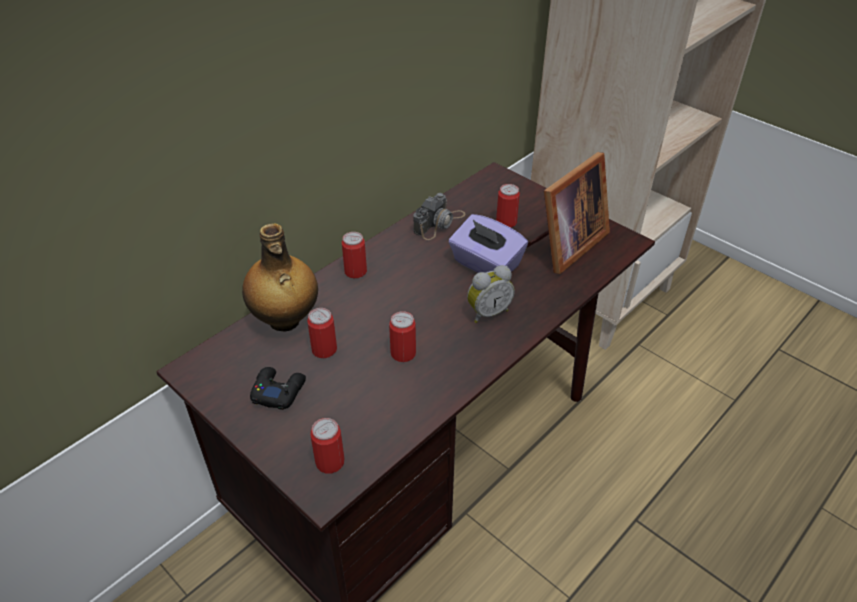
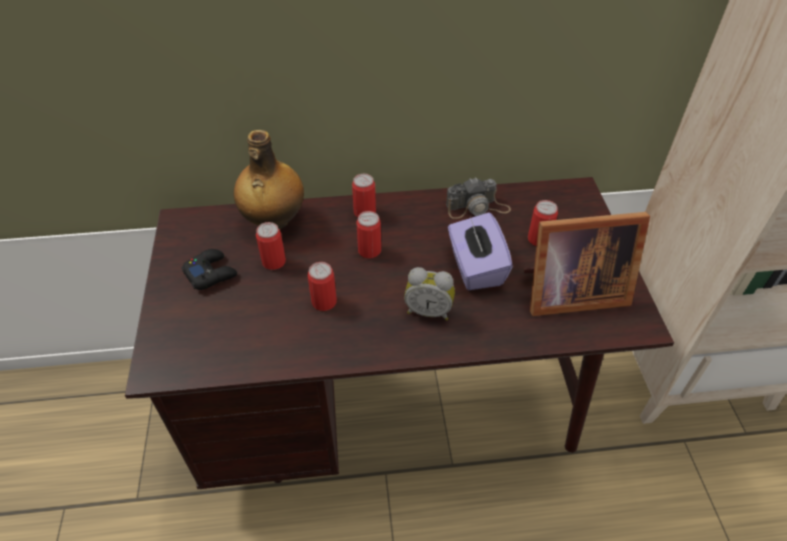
camera: 40 degrees right, 5 degrees up
(330, 462) = (182, 351): can -> can (369, 250)

